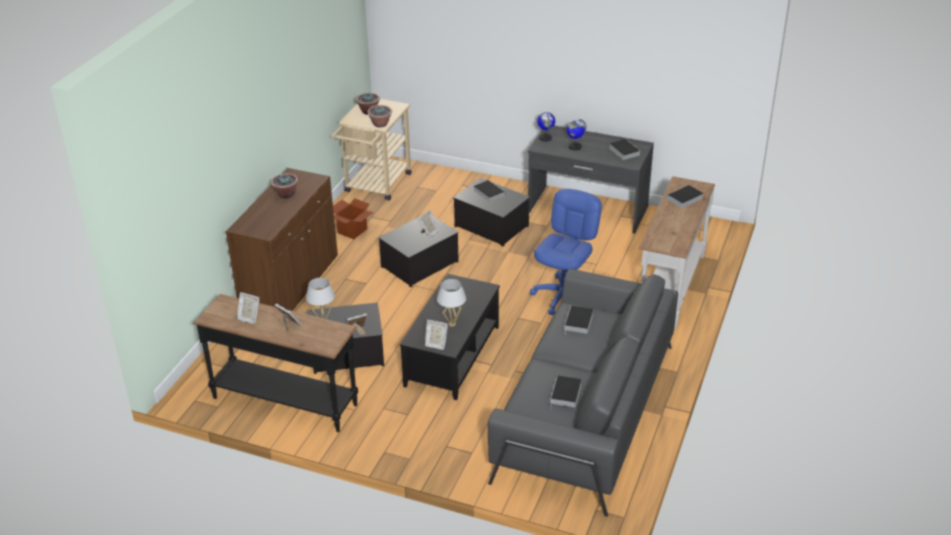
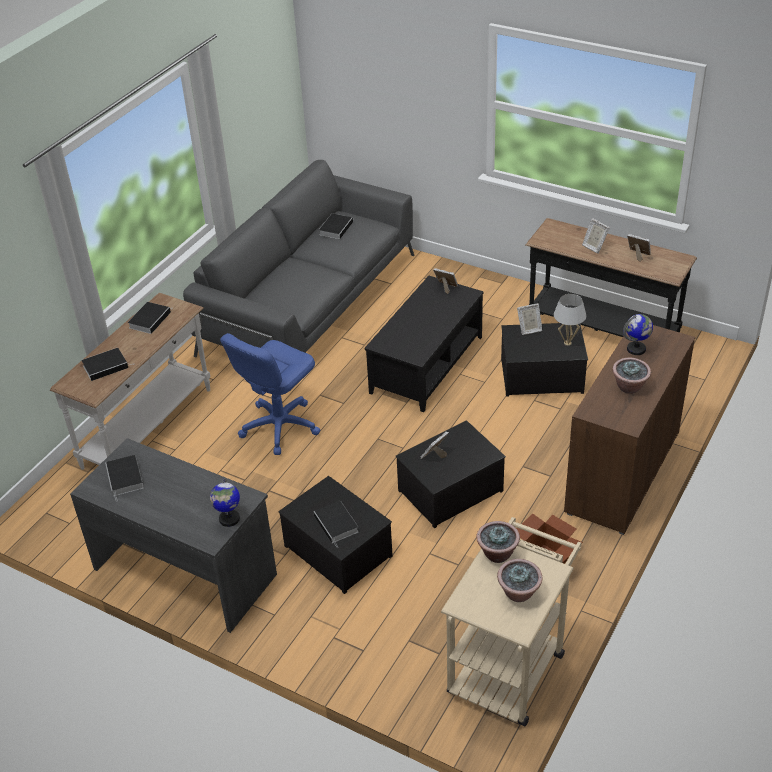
camera: 170 degrees left, 5 degrees up
(452, 324) = (426, 307): white table lamp -> none
(574, 147) = (193, 494): globe -> globe (636, 349)
(578, 322) = (297, 288): book -> book (150, 319)

